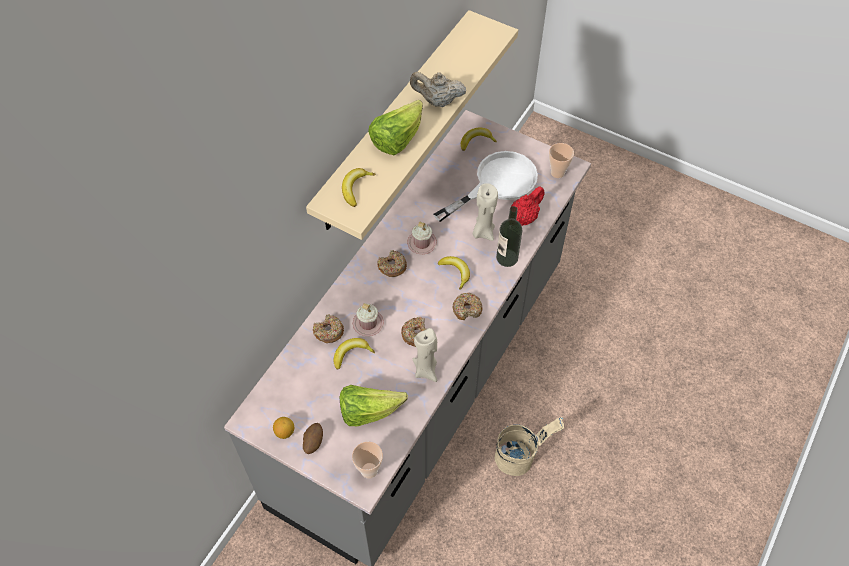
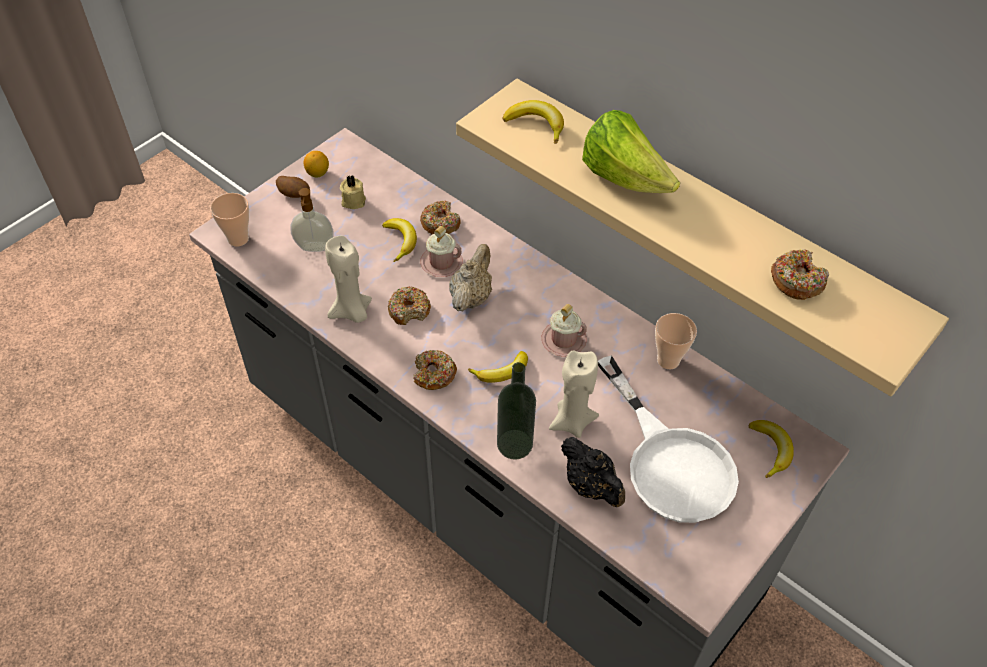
camera: 100 degrees right, 5 degrees down
(313, 397) = (353, 200): none -> beige candle
(368, 411) = (314, 248): lettuce -> soap dispenser
(392, 267) = (528, 300): donut -> donut (796, 281)
(437, 101) = (704, 236): beige teapot -> beige teapot (471, 297)
(521, 456) = (349, 596): beige bucket -> none
(524, 218) = (591, 486): red teapot -> black teapot
(557, 172) = (688, 564): cup -> cup (668, 360)

